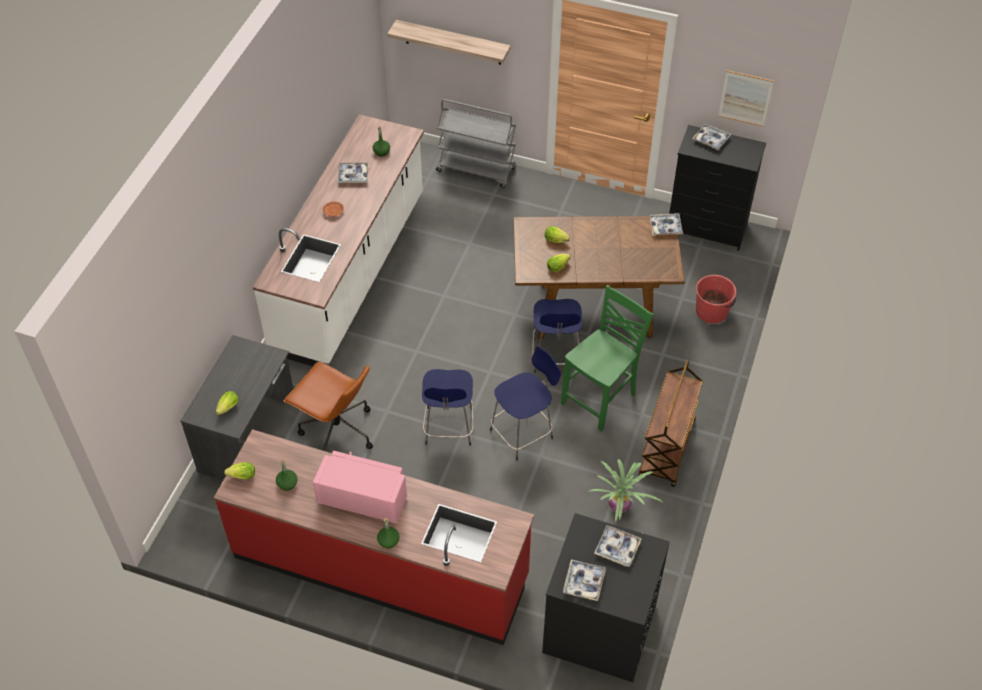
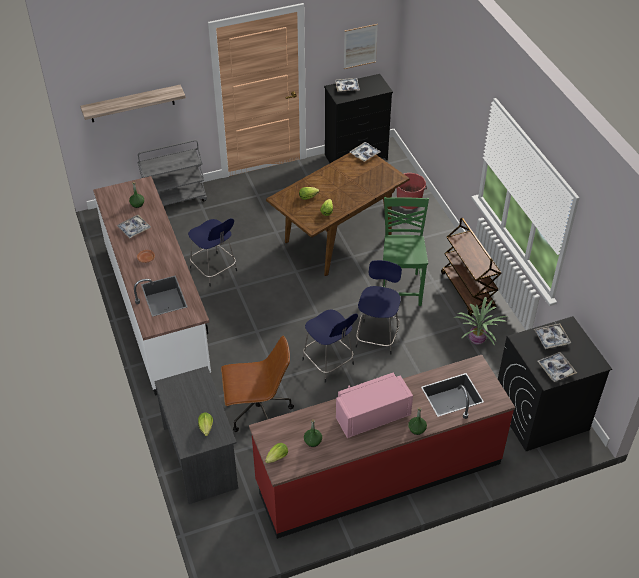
camera: 40 degrees left, 5 degrees down
(555, 357) = (348, 281): blue stool -> blue stool (214, 270)

